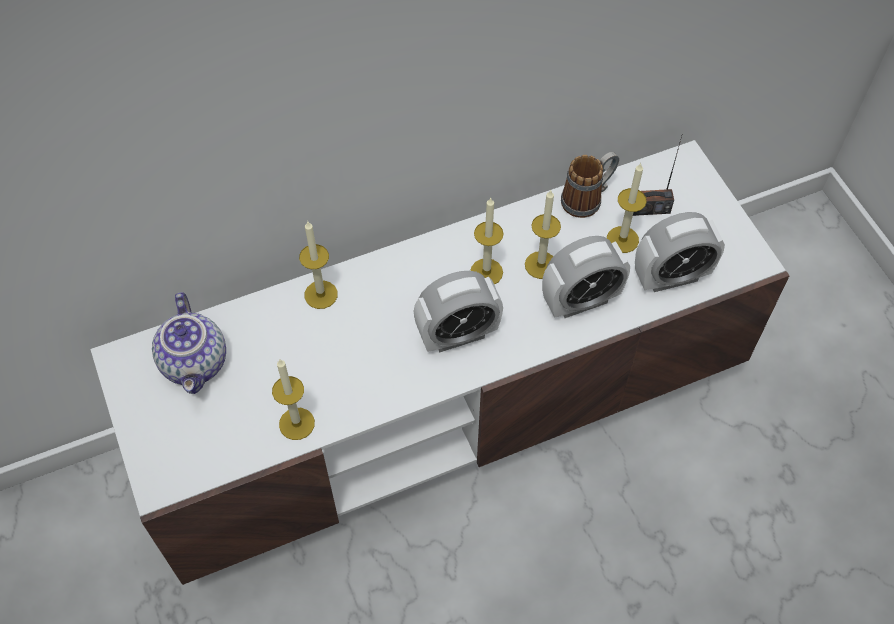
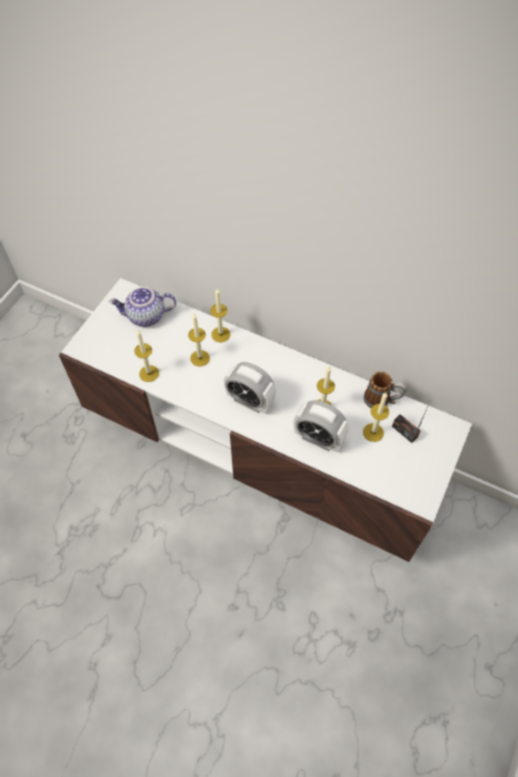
camera: 50 degrees right, 0 degrees up
(196, 363) = (146, 317): teapot -> teapot turned 45 degrees clockwise
(486, 272) = (295, 388): candle -> candle (200, 358)
(671, 277) = (373, 469): alarm clock -> none

